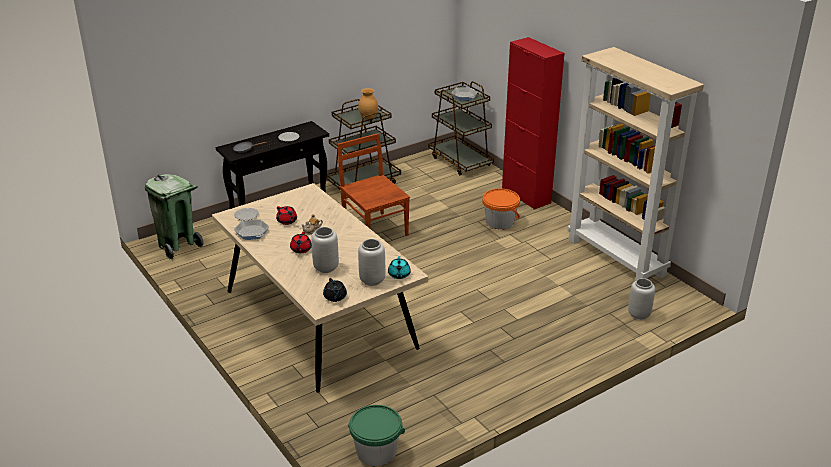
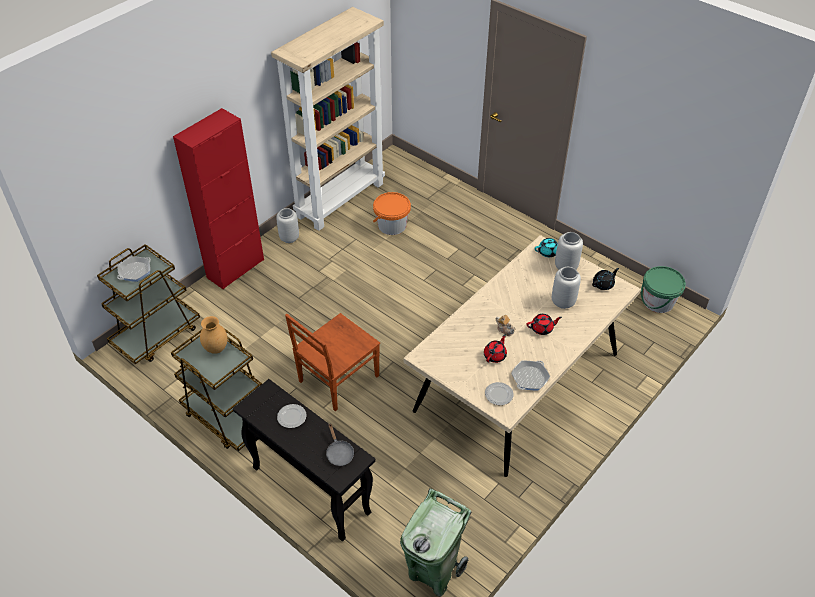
camera: 105 degrees left, 15 degrees up
(500, 222) = (296, 281): orange bucket -> orange bucket (392, 225)
(639, 314) = (422, 183): grey vase -> grey vase (289, 238)

